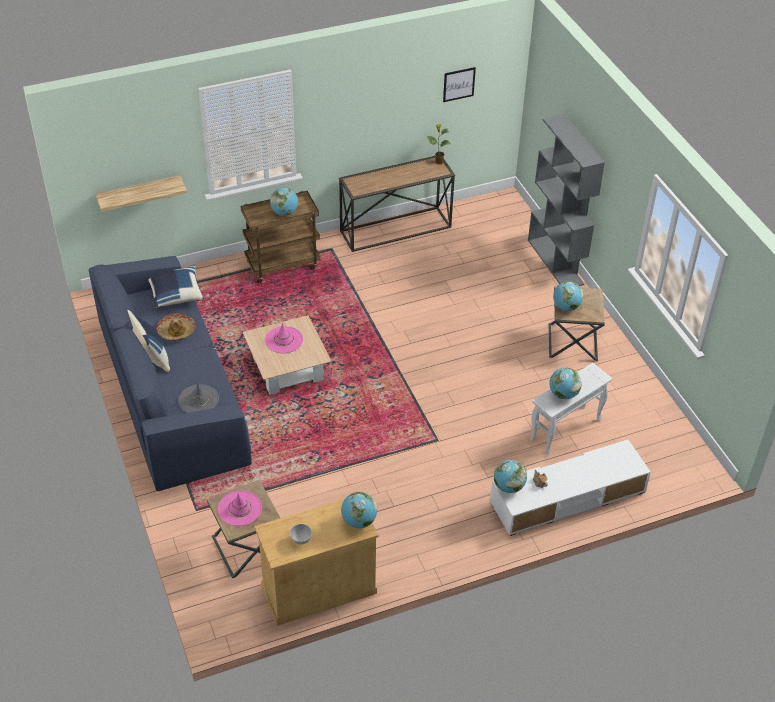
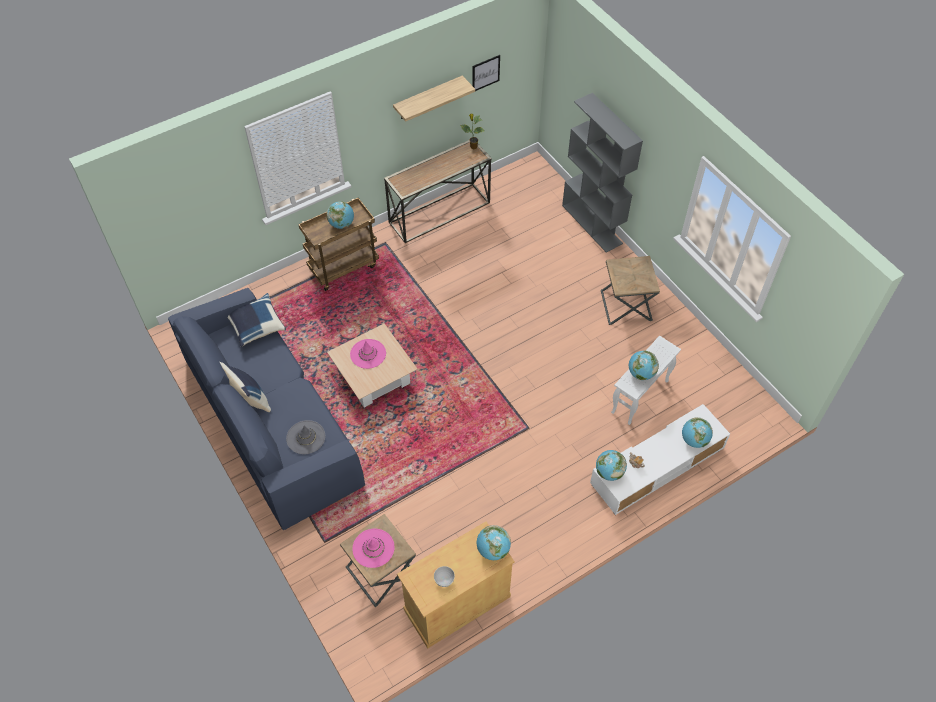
camera: 10 degrees left, 10 degrees up
(139, 193) = (200, 232): shelf -> shelf (428, 98)
(176, 331) = (267, 366): hat -> none
(566, 307) = (622, 280): globe -> globe (694, 440)

